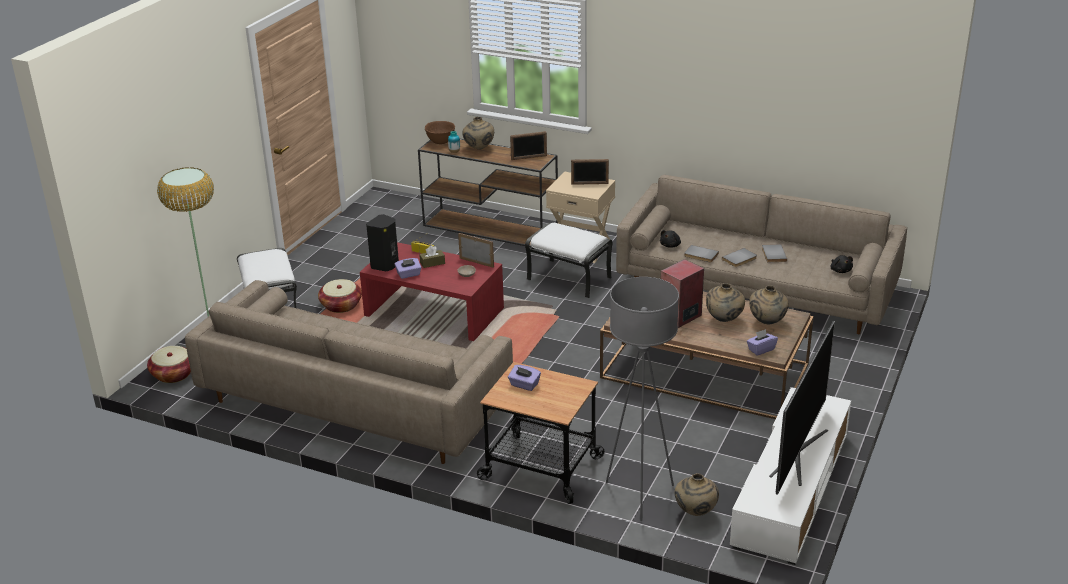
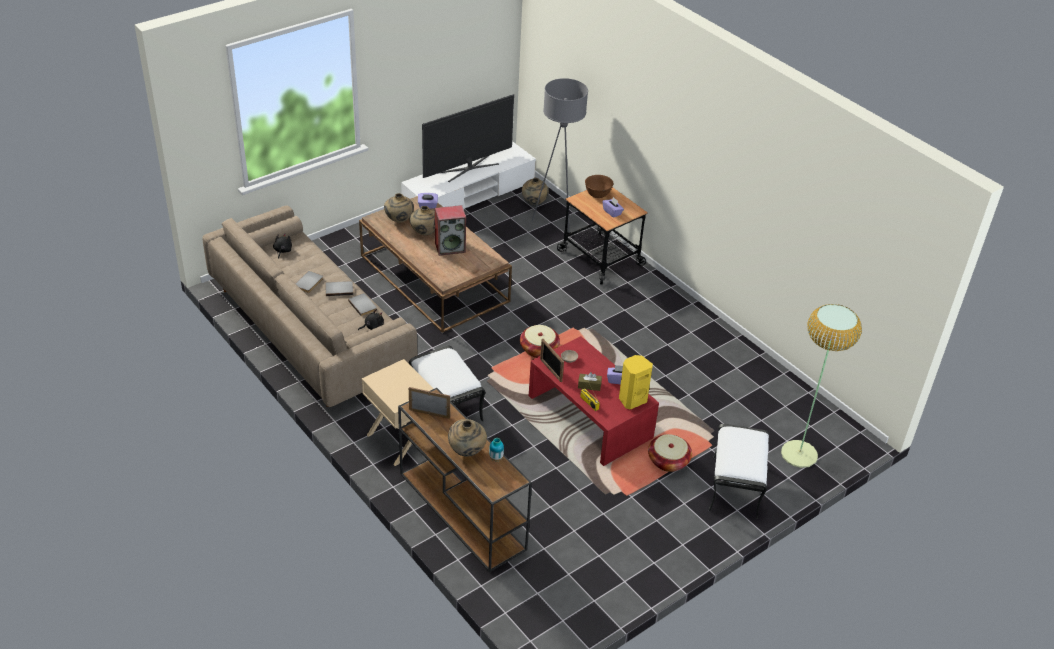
camera: 155 degrees left, 10 degrees up
(174, 374) = (838, 439): basket -> basket (539, 349)
(355, 402) = (698, 352): beige sofa -> none
(386, 265) = (632, 399): black speaker -> yellow speaker
(440, 141) = (497, 486): brown bowl -> brown bowl (598, 195)
(589, 184) = (390, 382): picture frame -> none

